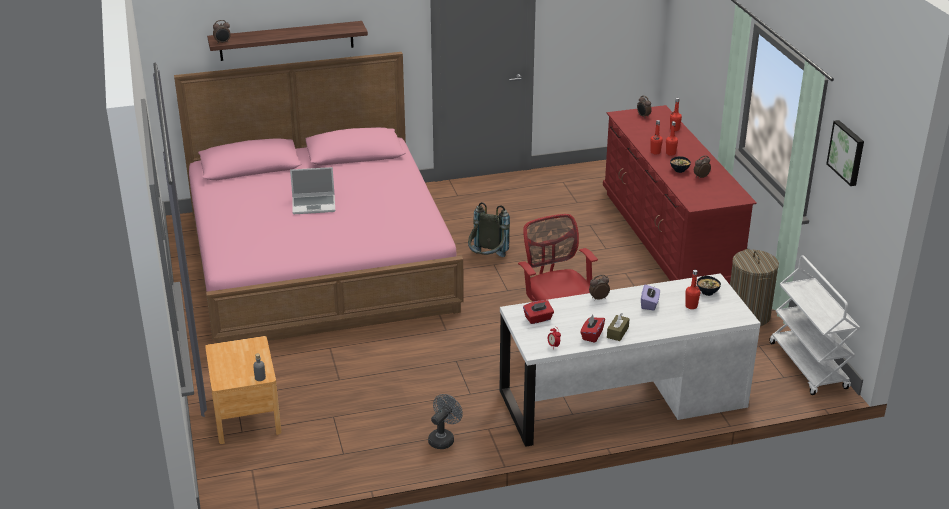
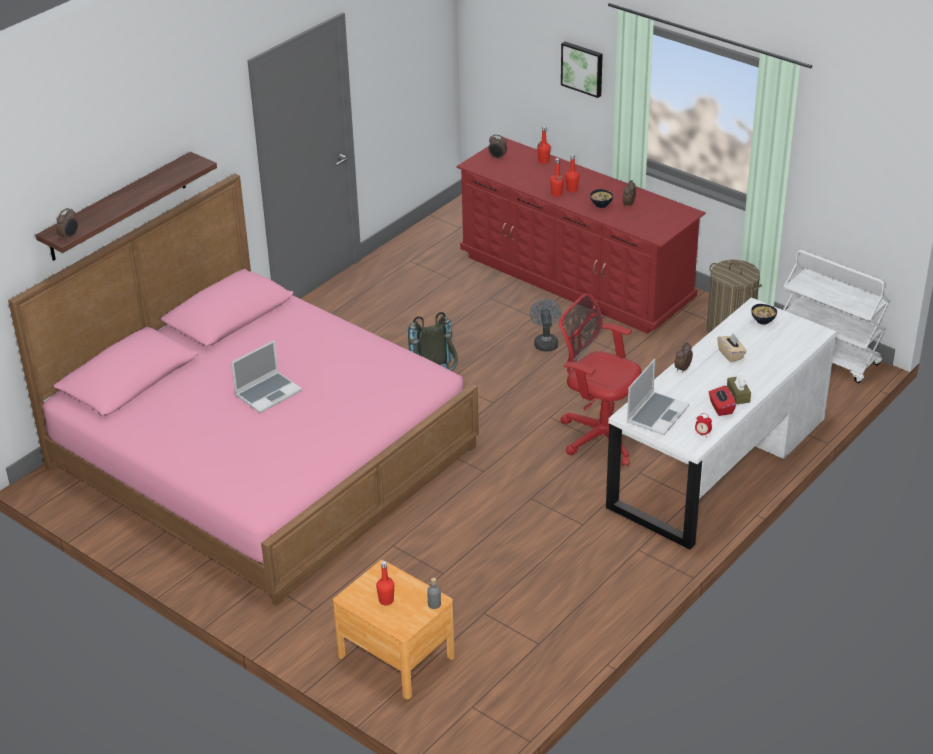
camera: 35 degrees left, 5 degrees up
(443, 438) = (610, 580): grey fan -> grey fan (545, 342)
(538, 319) = (657, 414): red tissue box -> laptop
(649, 304) = (731, 354): purple tissue box -> beige tissue box
(691, 306) = (766, 340): red bottle -> red bottle (386, 600)
(847, 152) = (834, 134): picture -> picture (583, 68)

